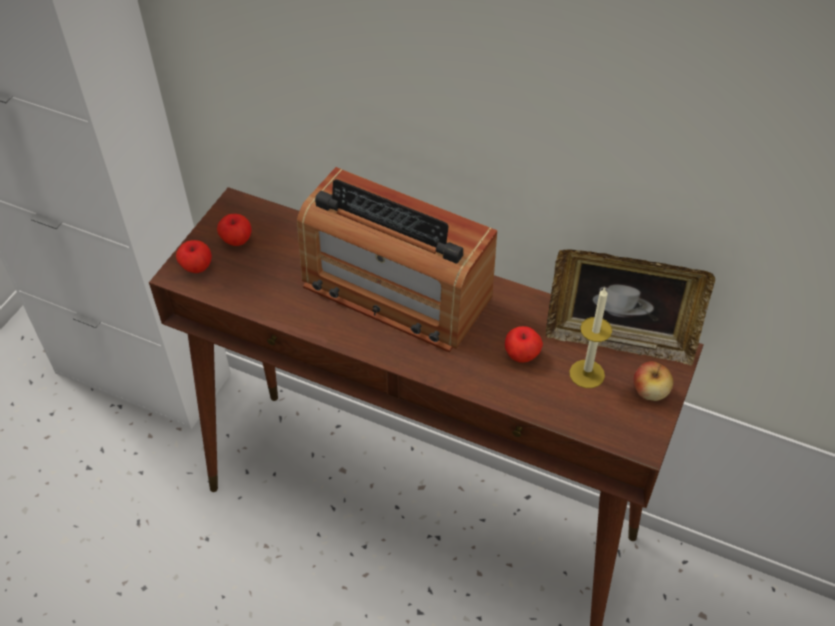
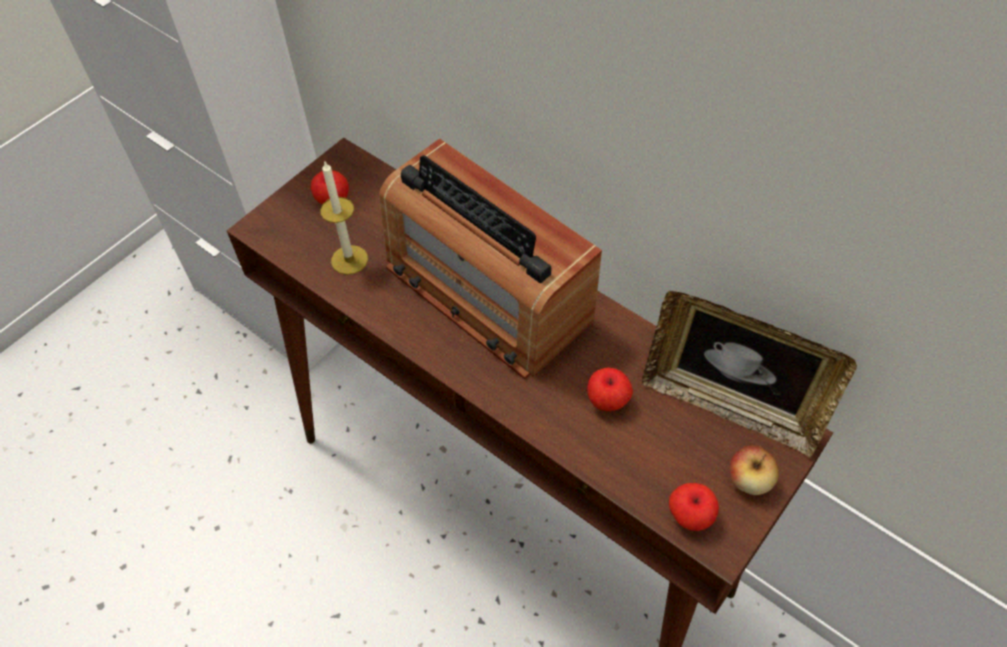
camera: 15 degrees right, 5 degrees up
(197, 267) = (281, 223): apple -> apple (690, 515)
(587, 374) = (678, 440): candle -> candle (349, 260)

